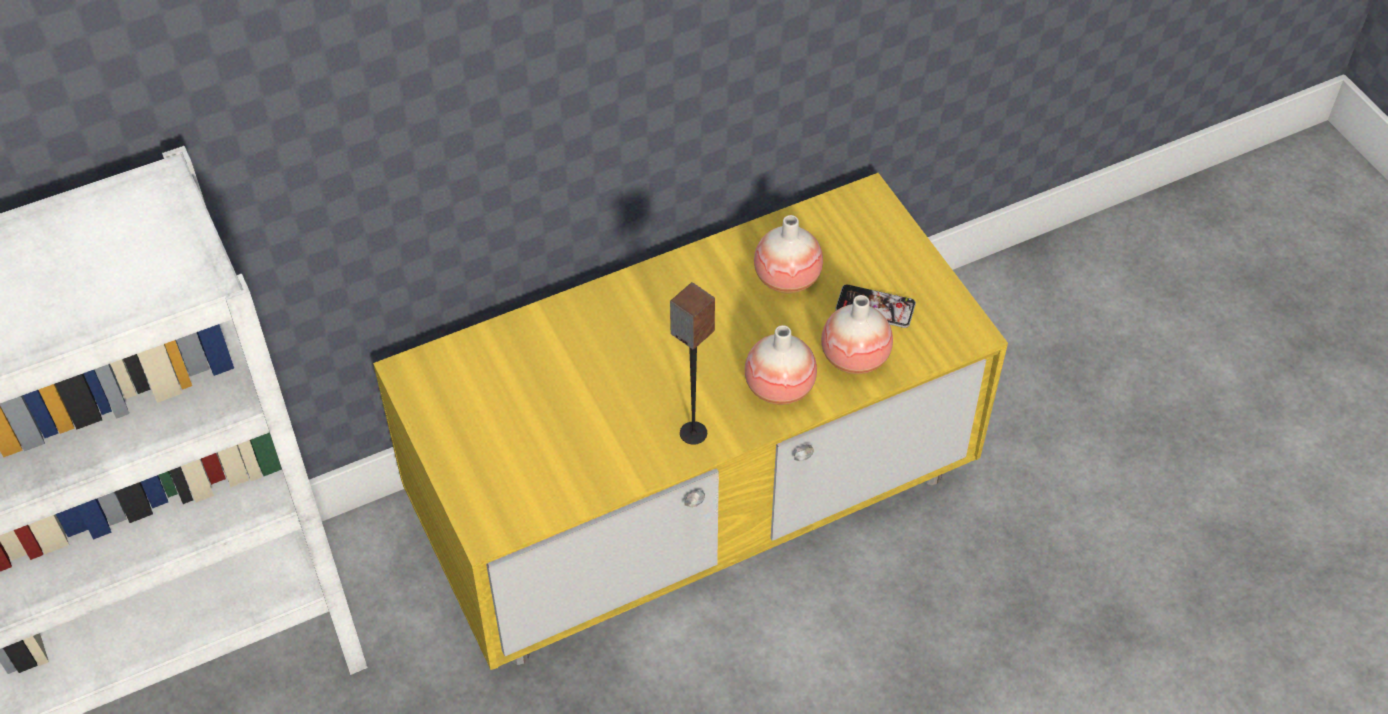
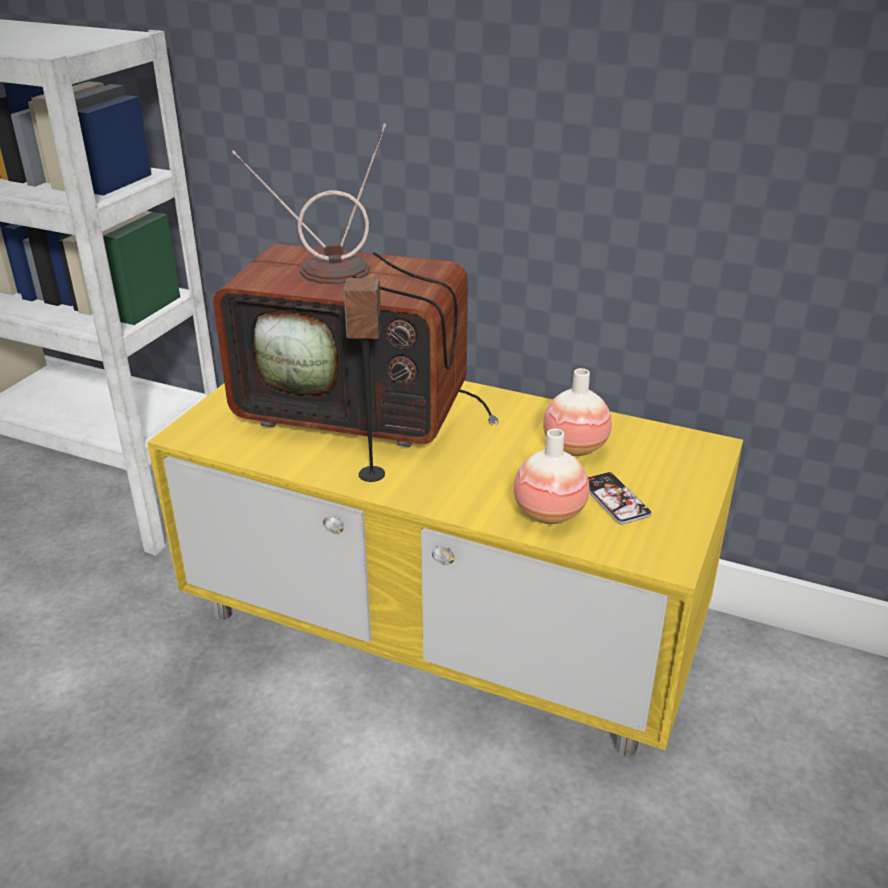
camera: 50 degrees right, 20 degrees down
(582, 378) = (361, 410): none -> television
(779, 388) = (467, 492): vase -> none

